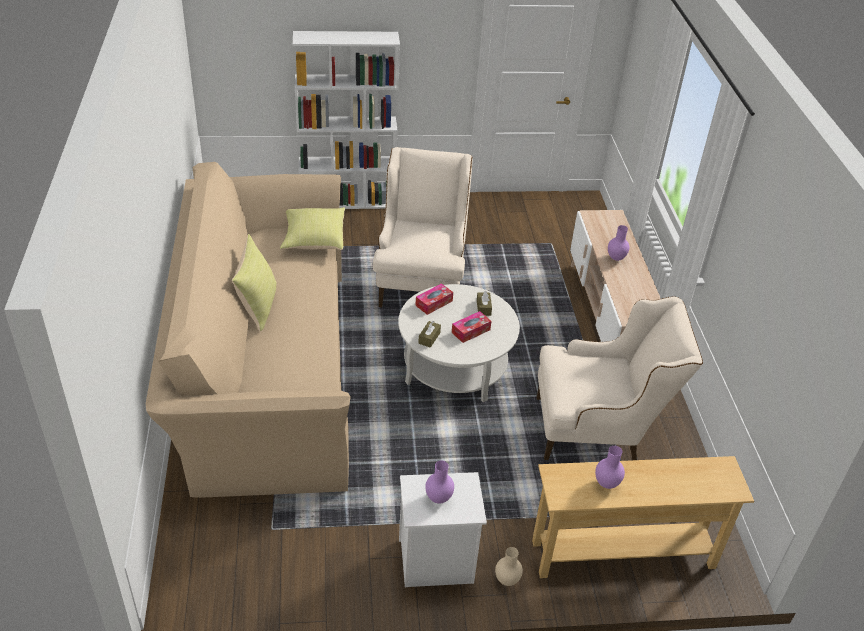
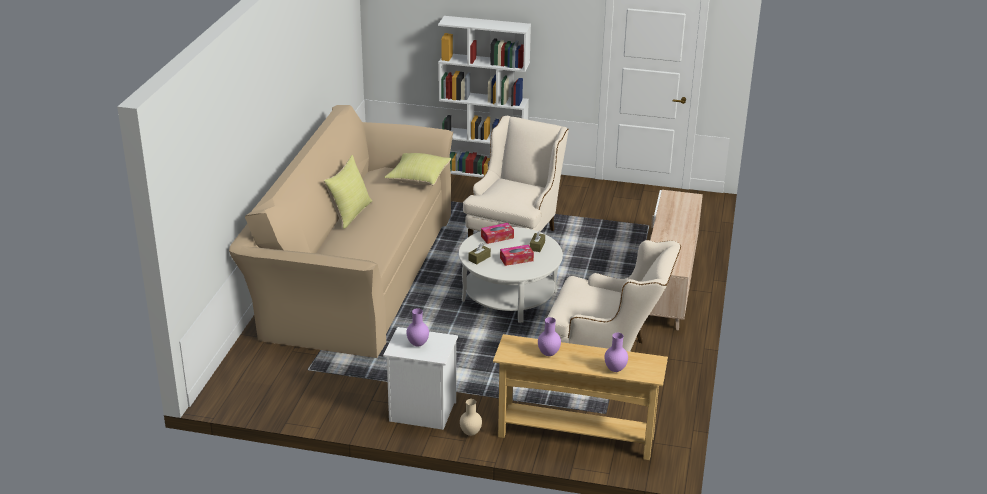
camera: 20 degrees right, 10 degrees down
(616, 258) = (671, 226): purple vase -> purple vase (615, 370)

